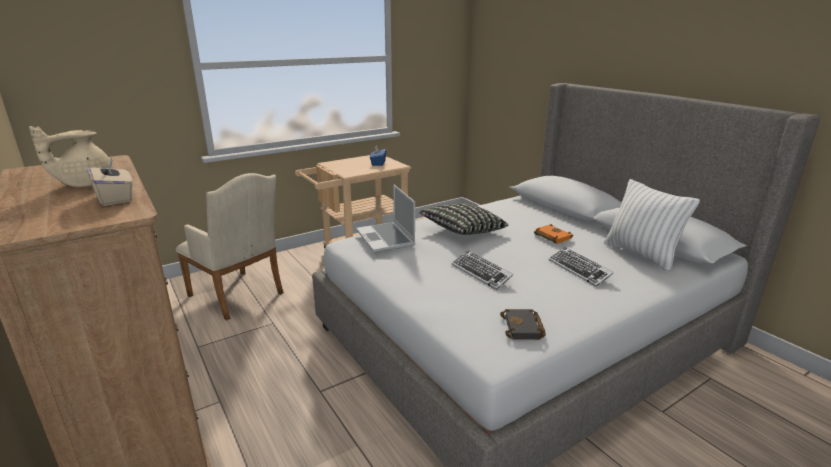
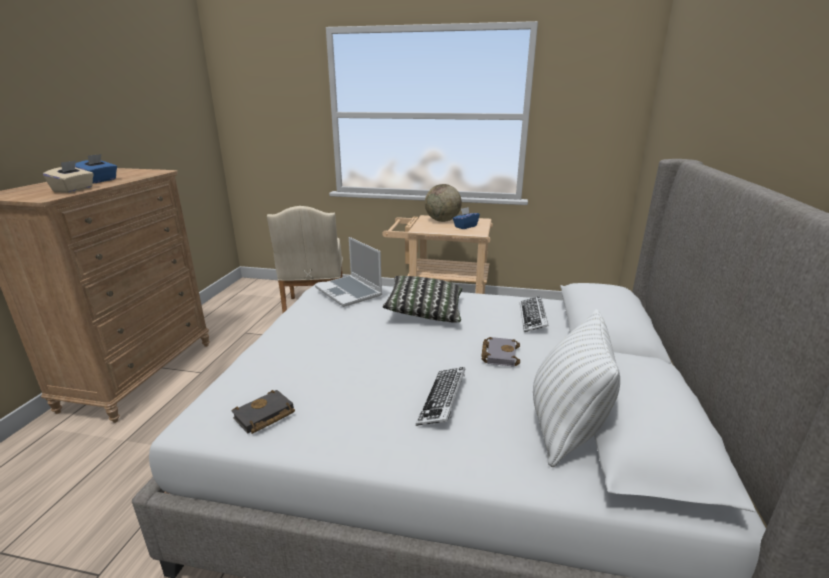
camera: 45 degrees right, 0 degrees up
(86, 184) = (99, 181): beige teapot -> blue tissue box
(349, 163) = (442, 221): none -> globe
(386, 238) = (349, 292): laptop -> laptop turned 60 degrees counterclockwise
(481, 273) = (350, 353): keyboard -> keyboard (533, 317)
(551, 237) = (499, 354): orange book -> grey book

